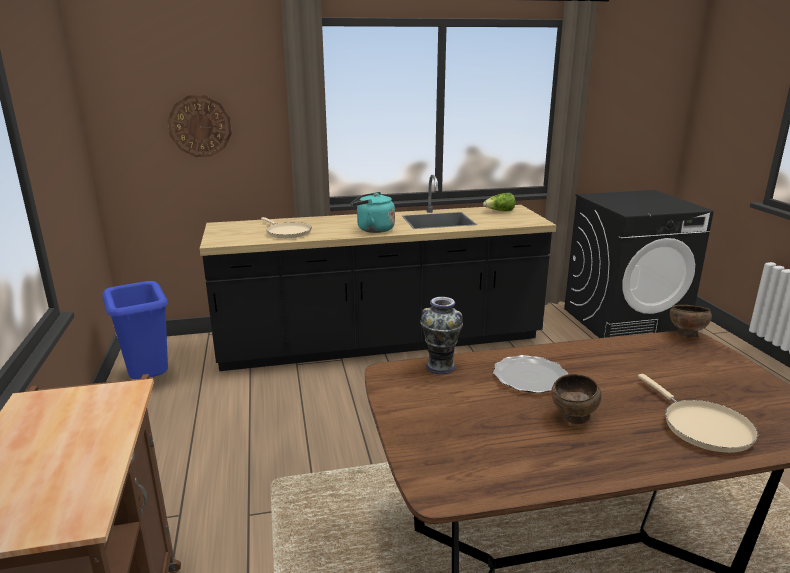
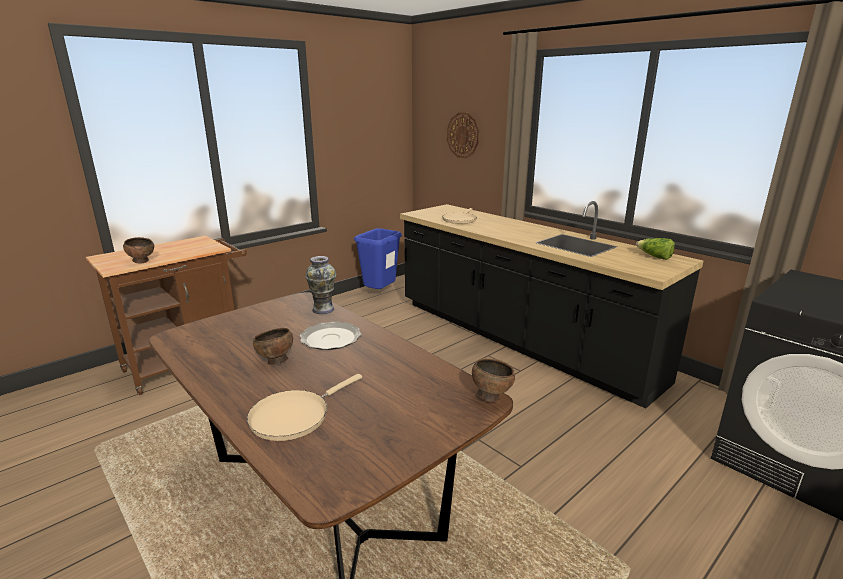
camera: 60 degrees right, 0 degrees up
(89, 476) = (142, 262): none -> brown bowl
(373, 229) = (508, 234): turquoise kettle -> none

